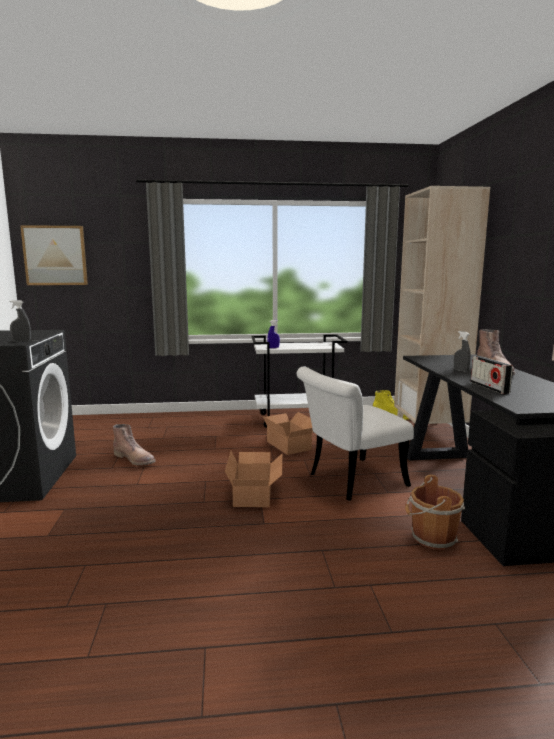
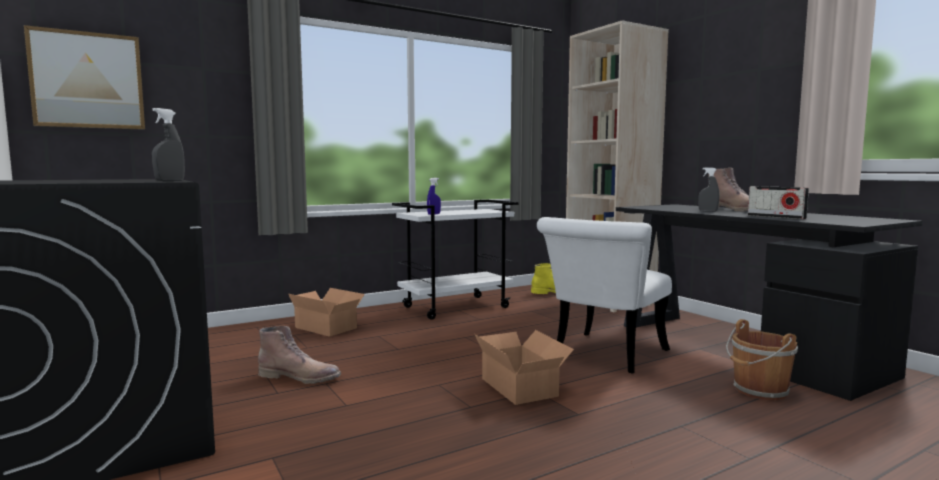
camera: 25 degrees left, 5 degrees down
(289, 444) = (485, 332): cardboard box -> cardboard box (326, 327)

